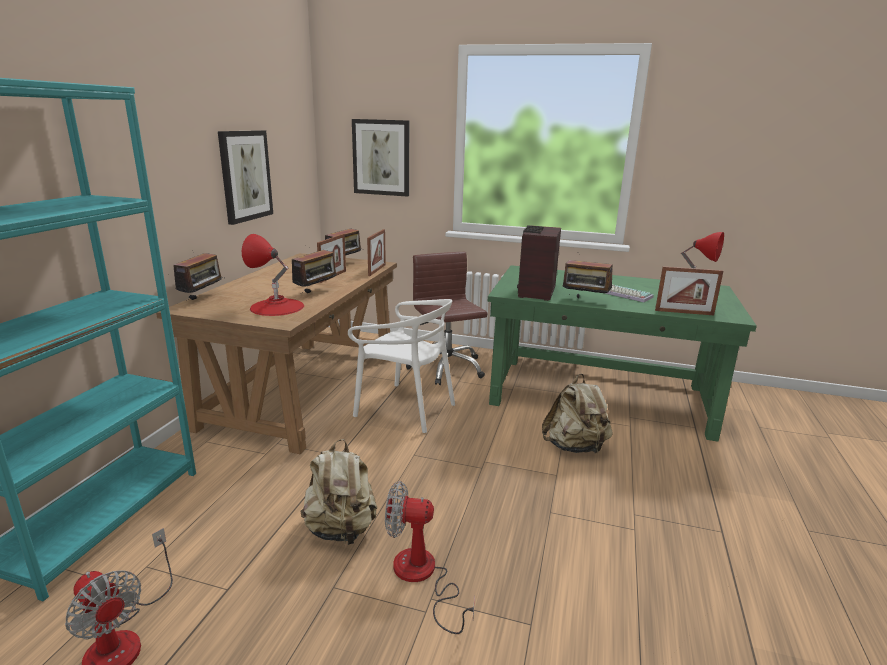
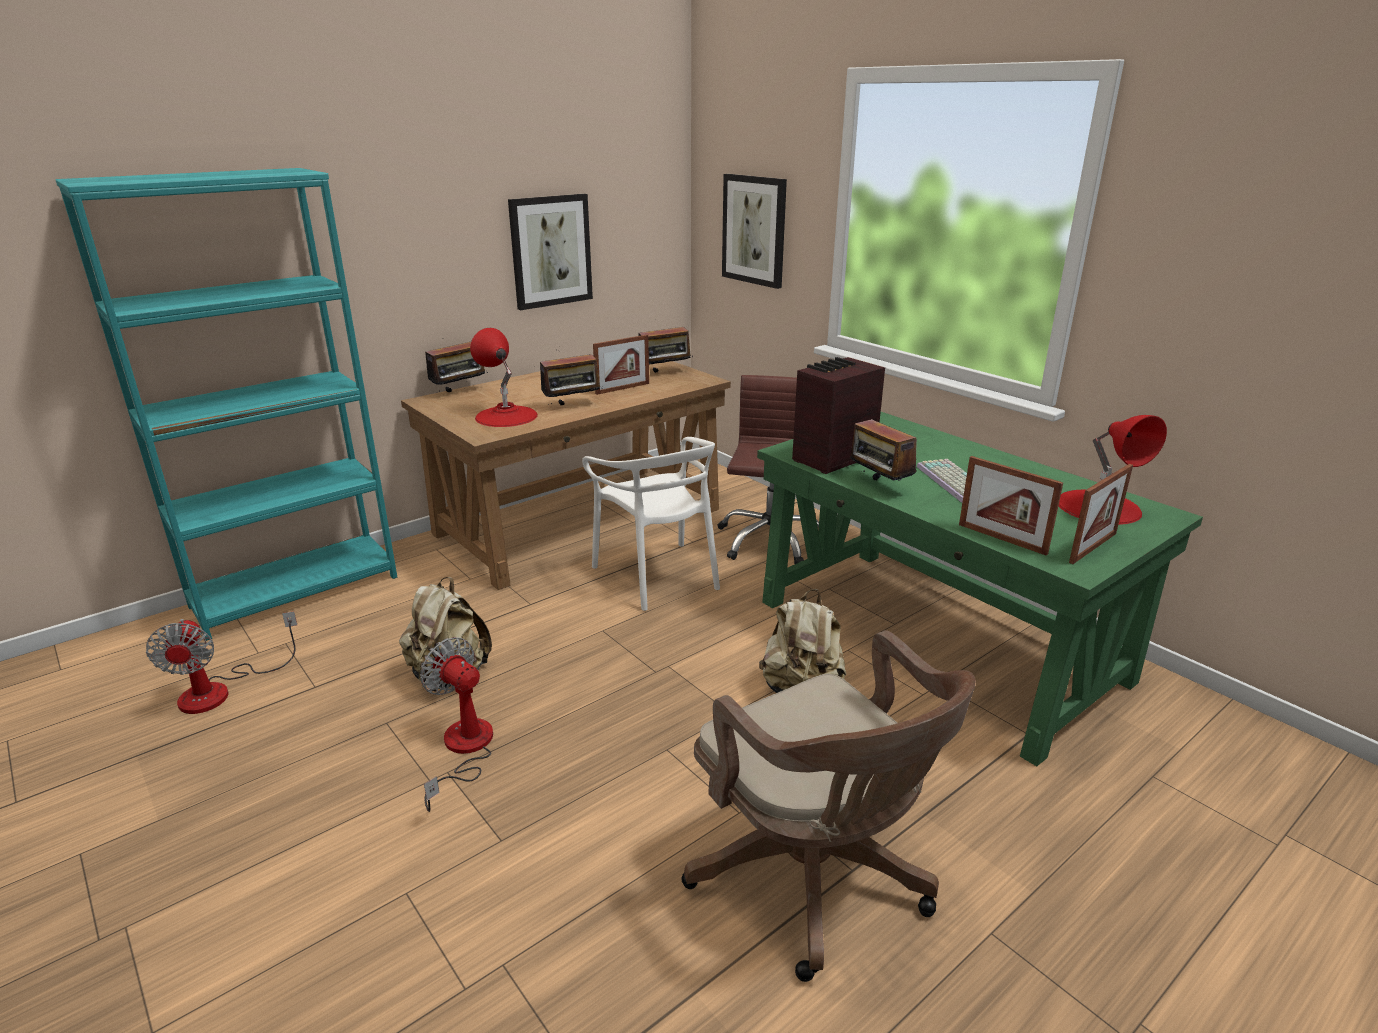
camera: 35 degrees right, 5 degrees up
(377, 270) = (686, 388): picture frame -> picture frame (1093, 548)
(714, 545) = (815, 878): none -> brown office chair

